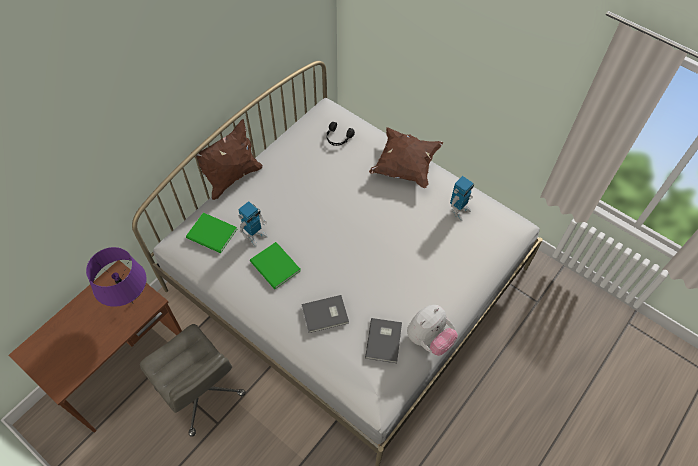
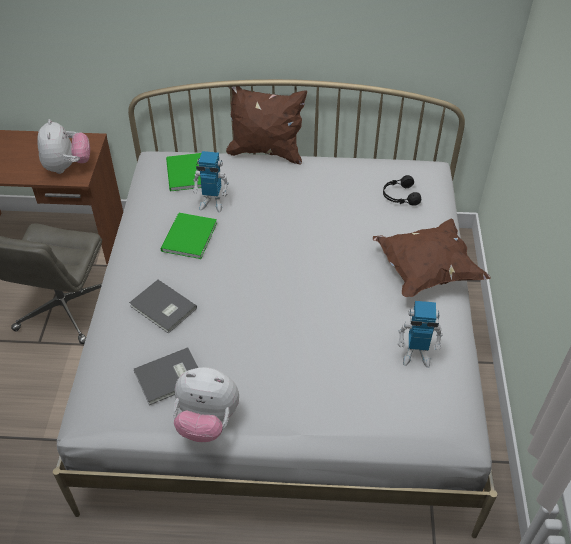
camera: 55 degrees right, 10 degrees down
(132, 303) = (67, 166): purple table lamp -> plush toy

